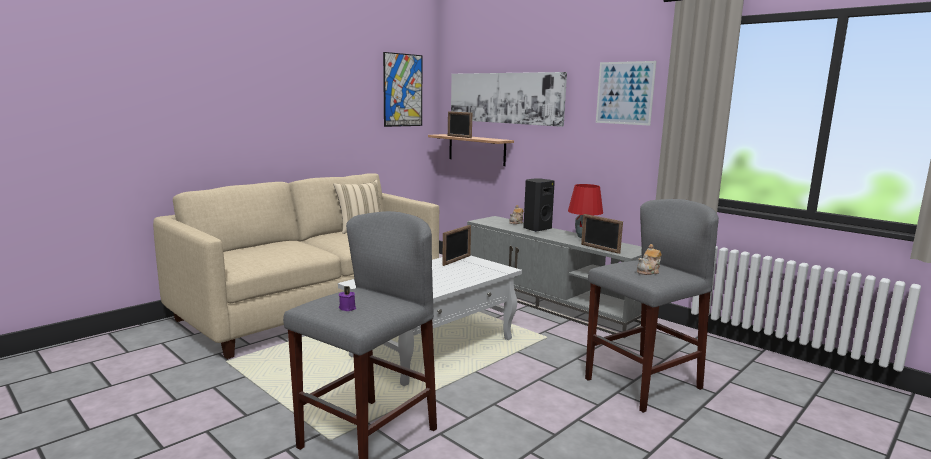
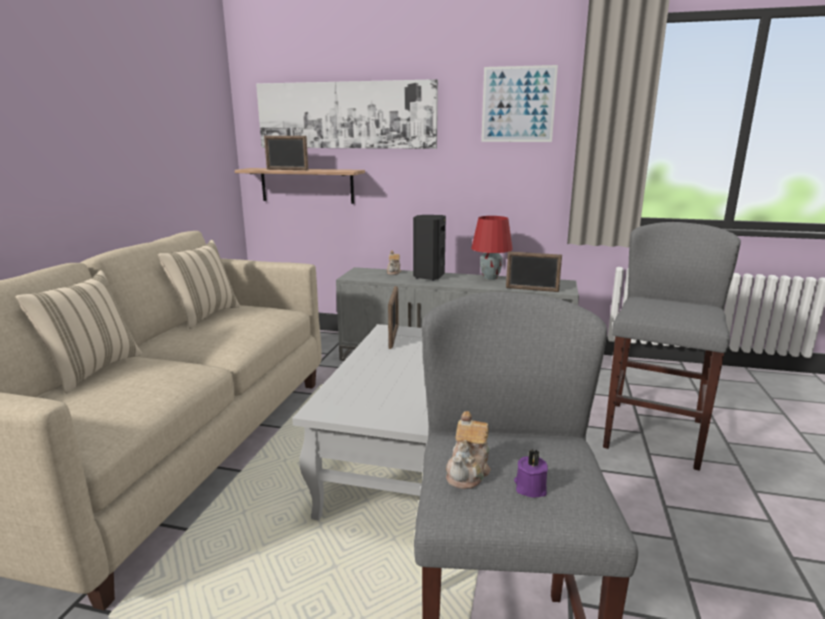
camera: 30 degrees left, 5 degrees up
(272, 243) = (92, 370): none -> beige pillow
(403, 90) = (195, 106): picture -> none
(648, 272) = (683, 311): teapot -> teapot (468, 471)

